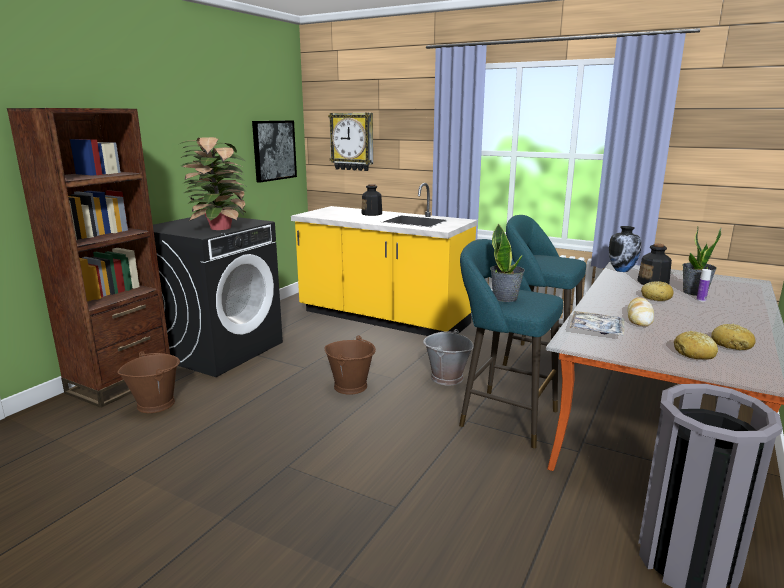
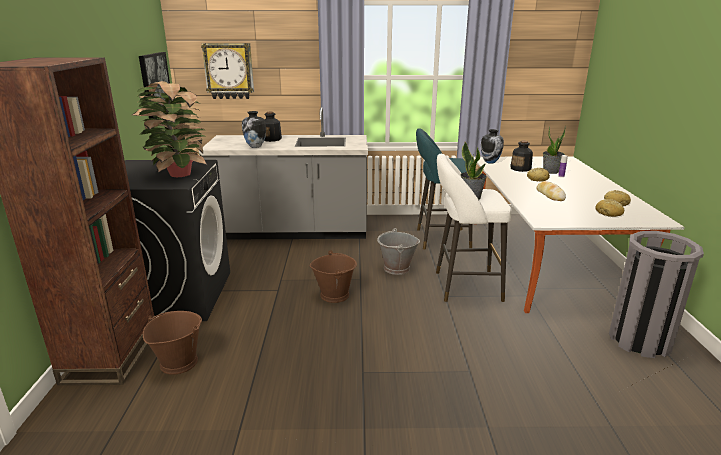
camera: 30 degrees left, 5 degrees up
(343, 218) = (255, 146): none -> vase
(382, 319) = (292, 232): yellow counter -> grey counter
(503, 416) = (463, 286): turquoise stool -> white stool
(596, 329) = (541, 209): tray -> none

